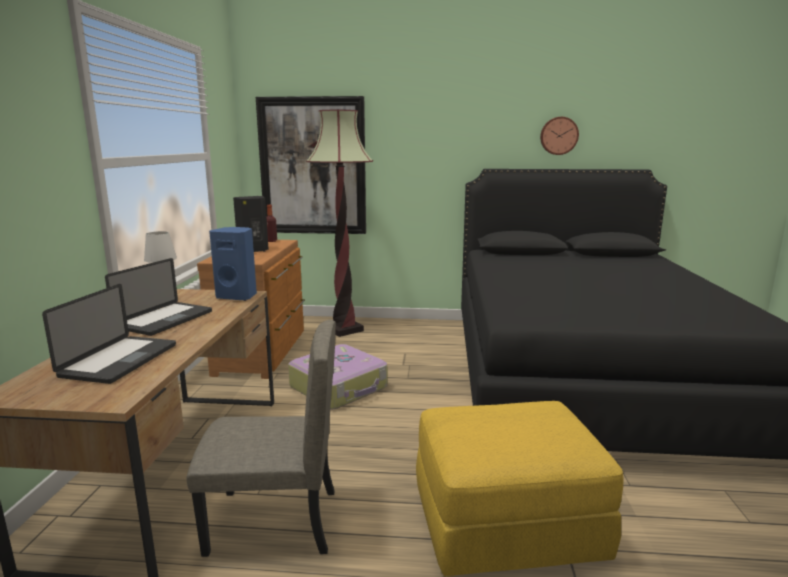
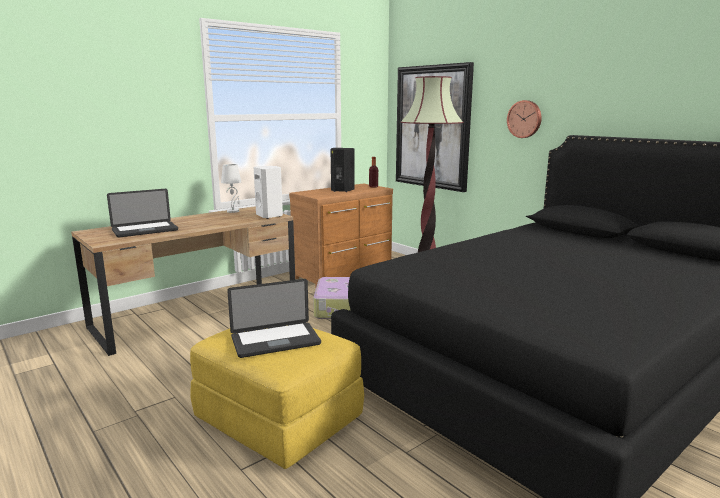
camera: 45 degrees right, 0 degrees up
(165, 320) = (208, 219): laptop -> laptop (275, 341)
(238, 296) = (270, 216): blue speaker -> white speaker
(273, 522) = (188, 355): beige chair -> none
(558, 136) = (665, 98): wall clock -> wall clock (525, 119)

